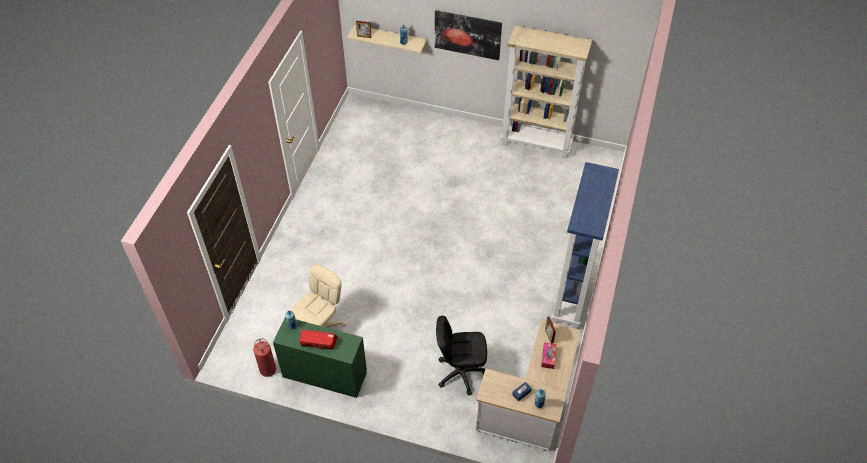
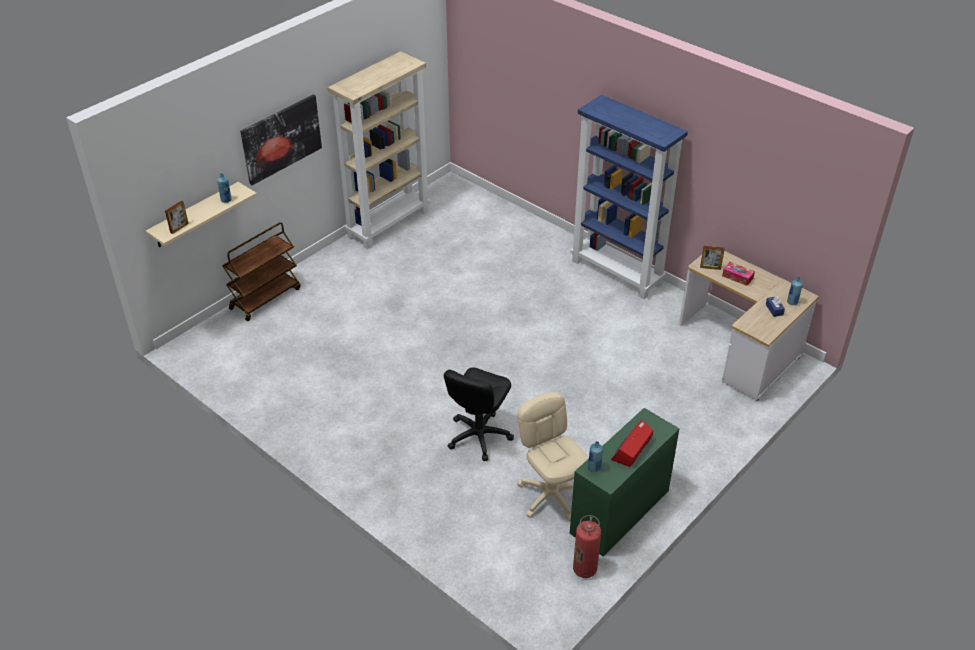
camera: 65 degrees left, 10 degrees down
(420, 118) = (265, 298): none -> brown cart
(460, 372) = (674, 389): black office chair -> black office chair (478, 436)

